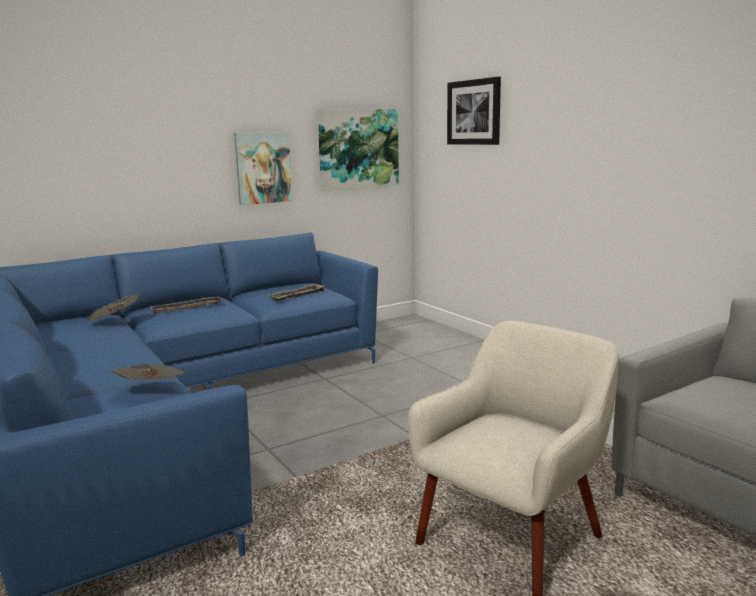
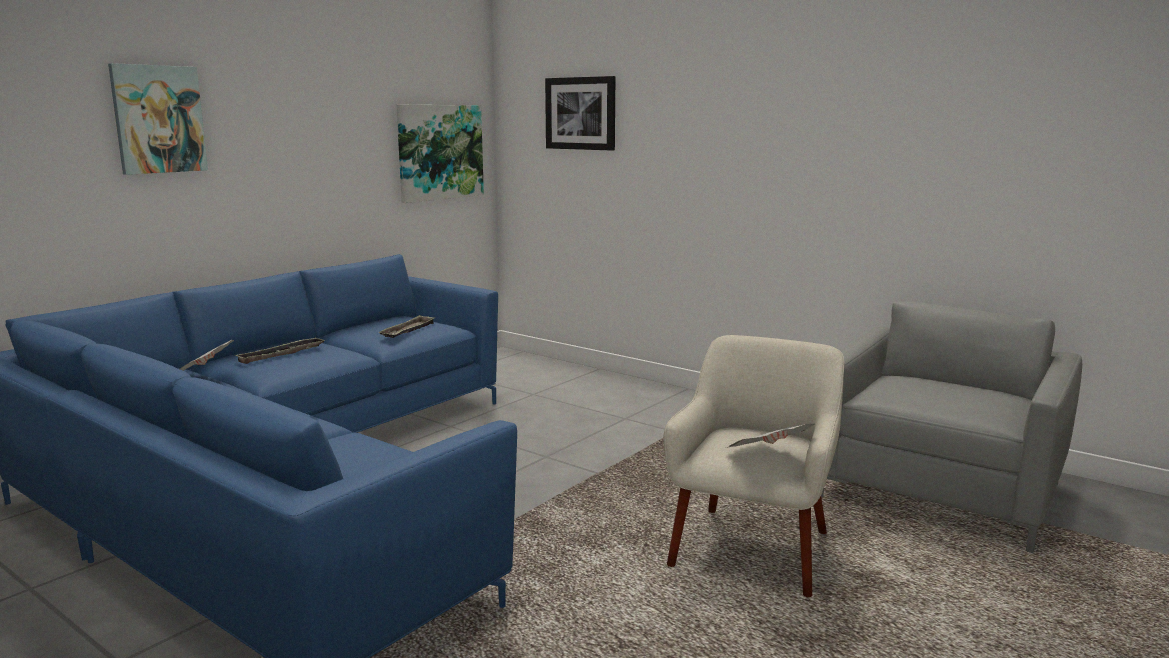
camera: 20 degrees left, 0 degrees up
(152, 391) = (354, 445): newspaper -> newspaper (768, 457)
(263, 168) = (338, 176): picture -> picture (158, 119)

